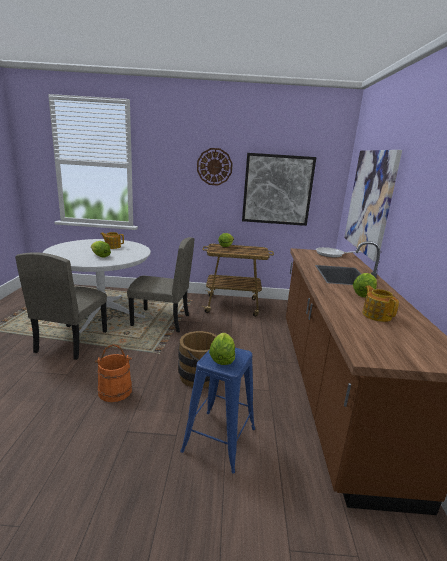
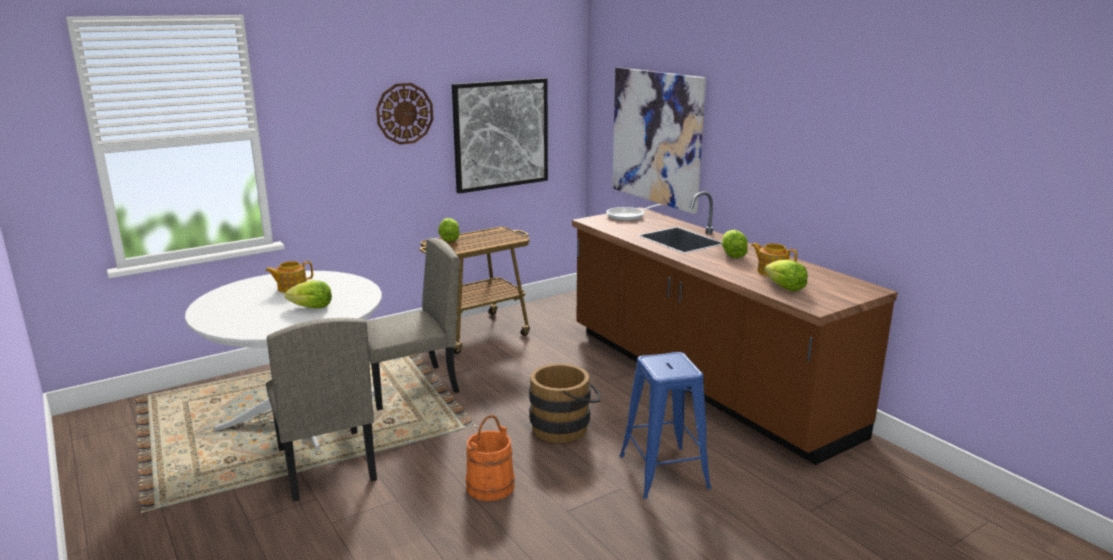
camera: 35 degrees left, 0 degrees up
(222, 358) = (668, 367): lettuce -> lettuce (784, 288)

